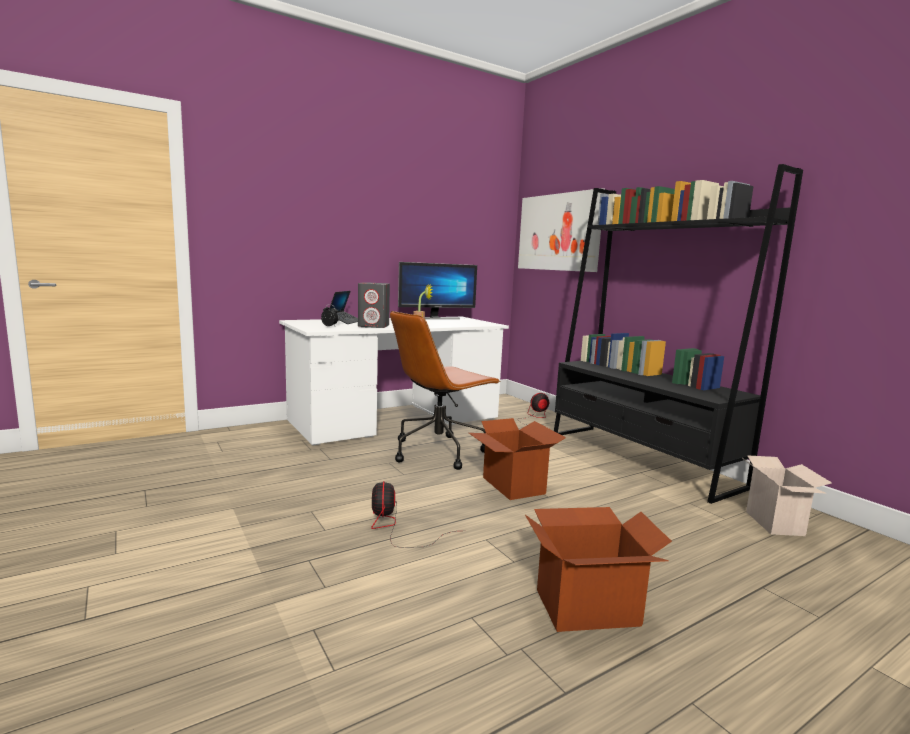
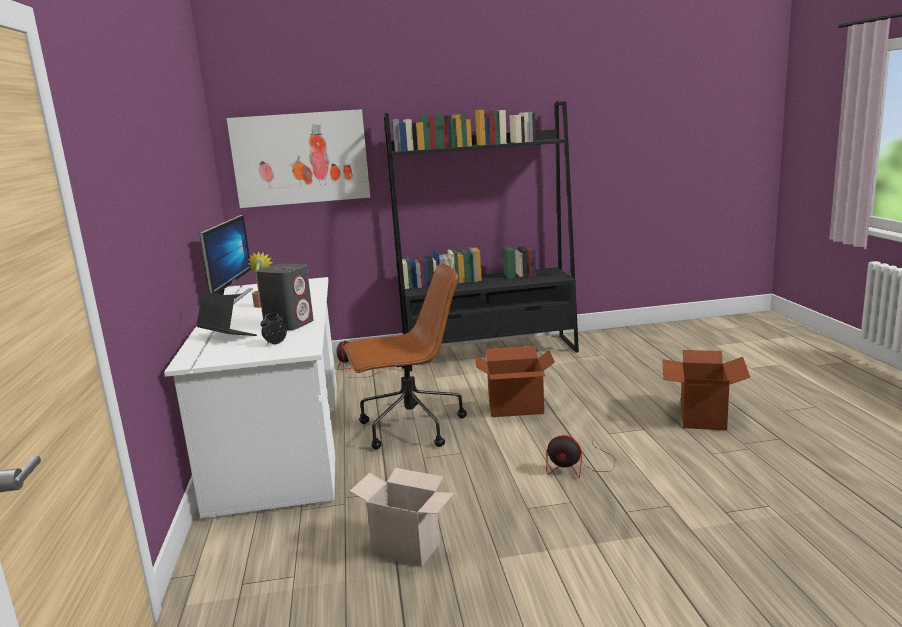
camera: 65 degrees left, 5 degrees up
(439, 451) = (410, 428): brown office chair -> brown office chair turned 90 degrees counterclockwise
(777, 524) = (613, 344): cardboard box -> cardboard box (408, 548)

